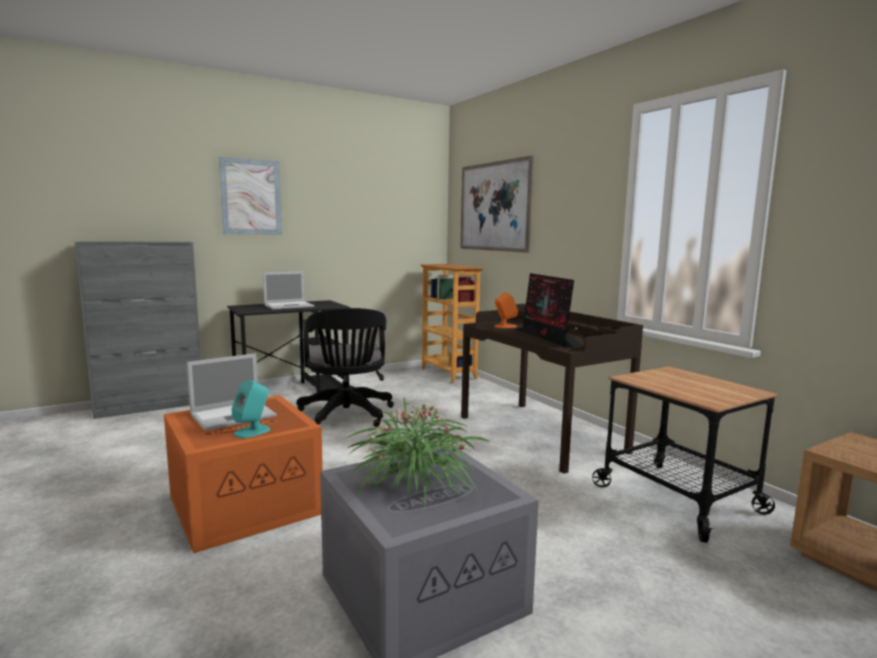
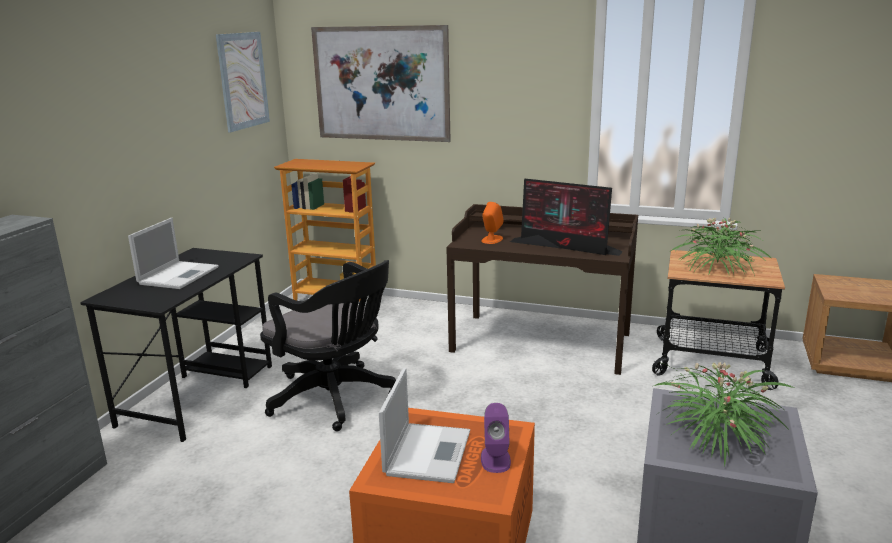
camera: 40 degrees left, 10 degrees up
(251, 197) = (76, 115): picture -> picture (243, 80)
(252, 431) = (495, 459): turquoise speaker -> purple speaker
(680, 383) = (717, 267): none -> potted plant

